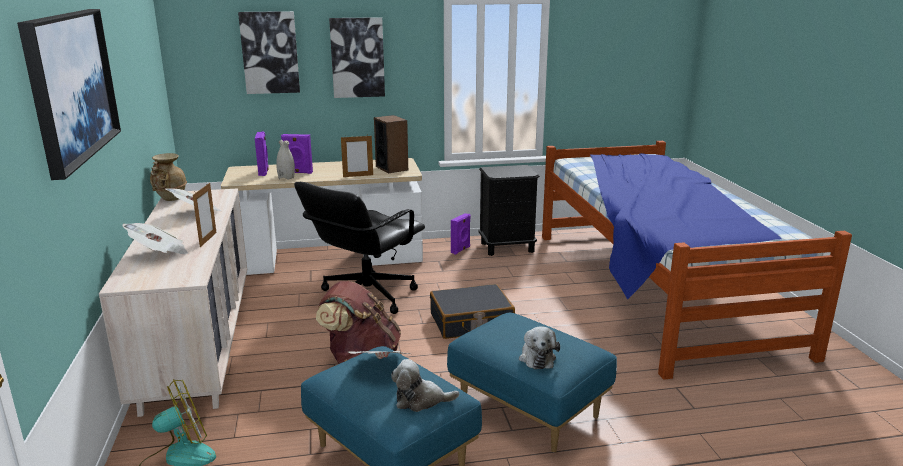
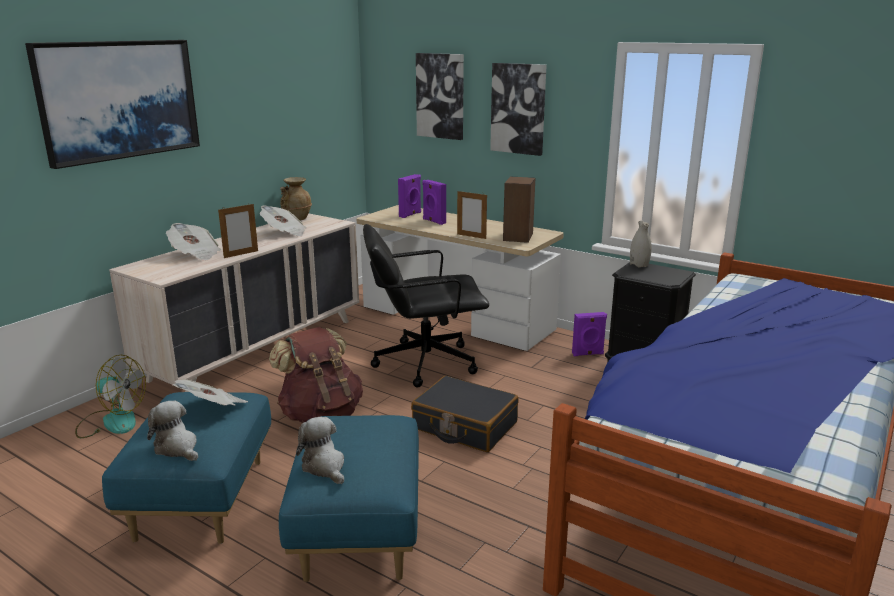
camera: 45 degrees right, 0 degrees up
(286, 178) = (413, 224): white vase -> white vase (639, 265)
(537, 357) = (324, 466): plush toy -> plush toy turned 105 degrees clockwise

